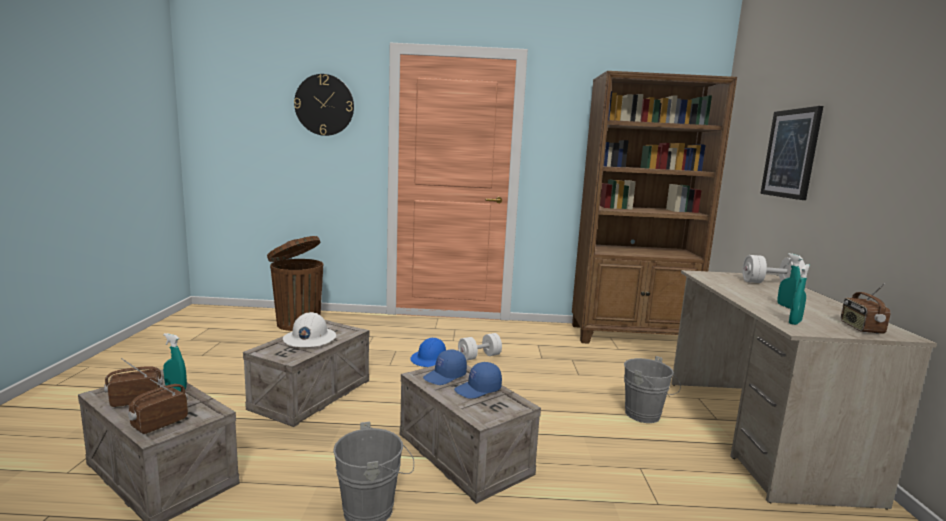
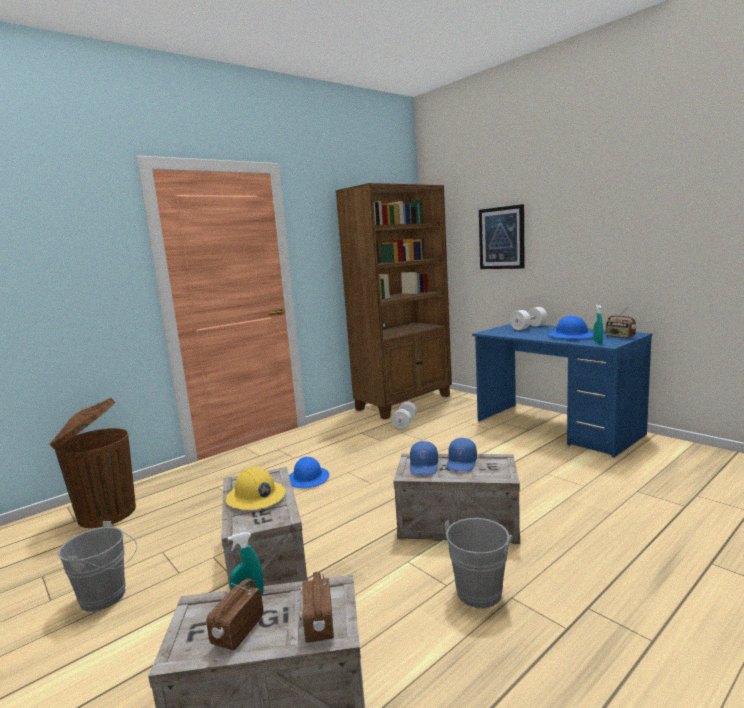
camera: 40 degrees left, 0 degrees up
(309, 339) = (255, 497): white hard hat -> yellow hard hat
(324, 105) = (63, 234): wall clock -> none
(479, 357) = (339, 459): white dumbbell -> white dumbbell (405, 423)
(646, 416) = (499, 445): grey bucket -> grey bucket (108, 597)
(758, 434) = (556, 428): beige desk -> blue desk
(786, 306) = (571, 336): turquoise spray bottle -> blue hard hat

